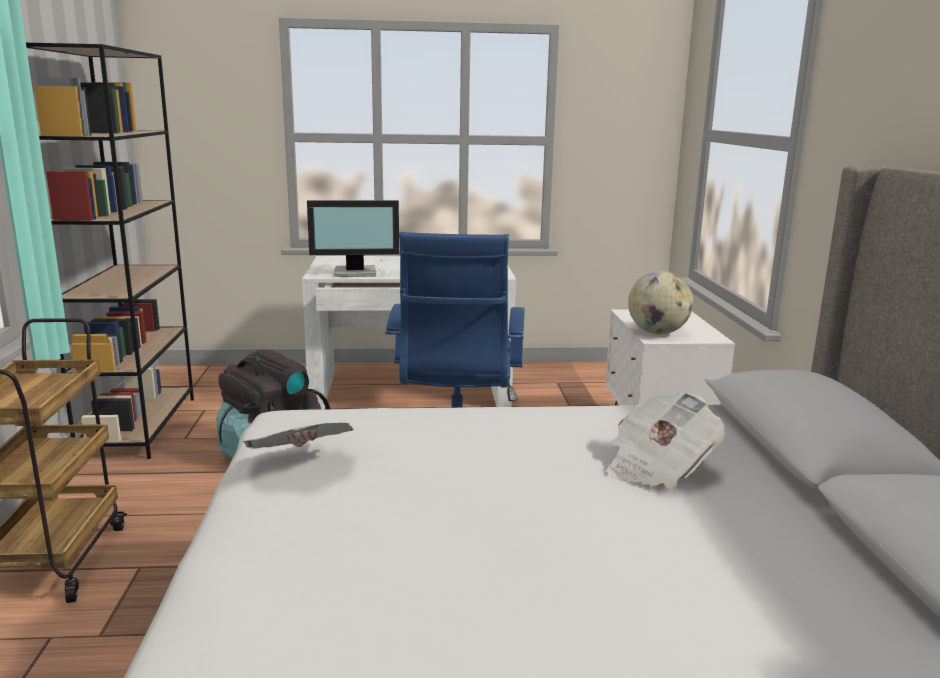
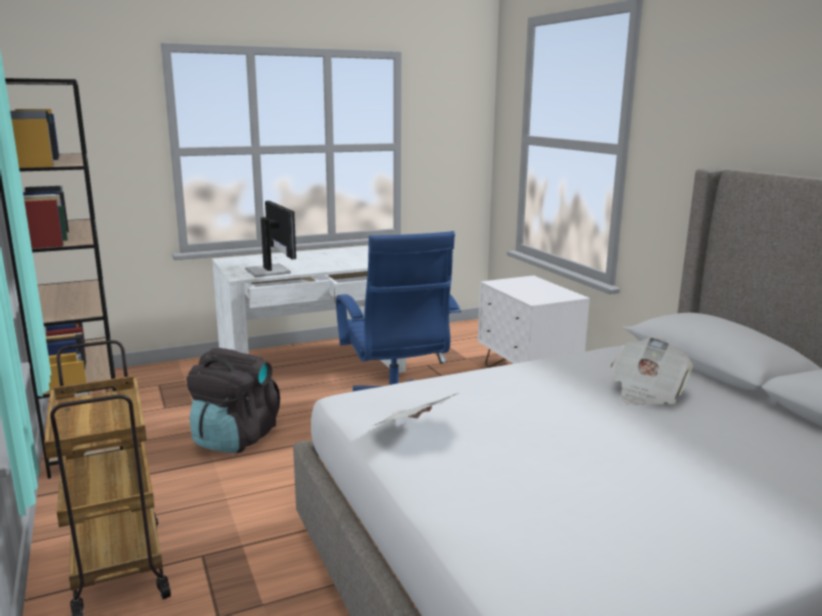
camera: 20 degrees left, 0 degrees up
(356, 272) = (269, 271): monitor -> monitor turned 90 degrees counterclockwise
(657, 332) = (532, 296): globe -> none

